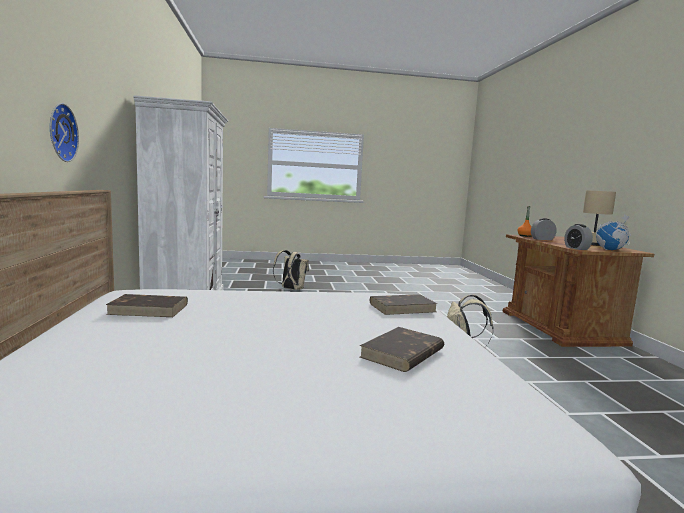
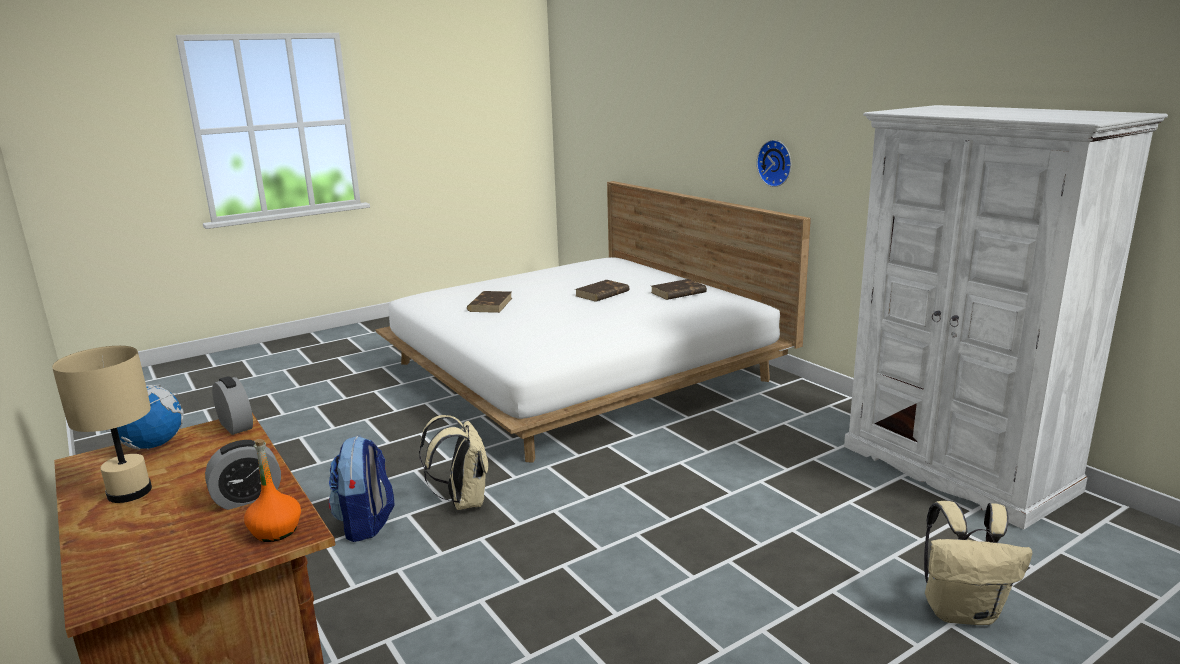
camera: 155 degrees right, 10 degrees up
(402, 307) = (513, 337): brown book -> brown book (602, 294)
(526, 359) = (366, 524): none -> backpack

